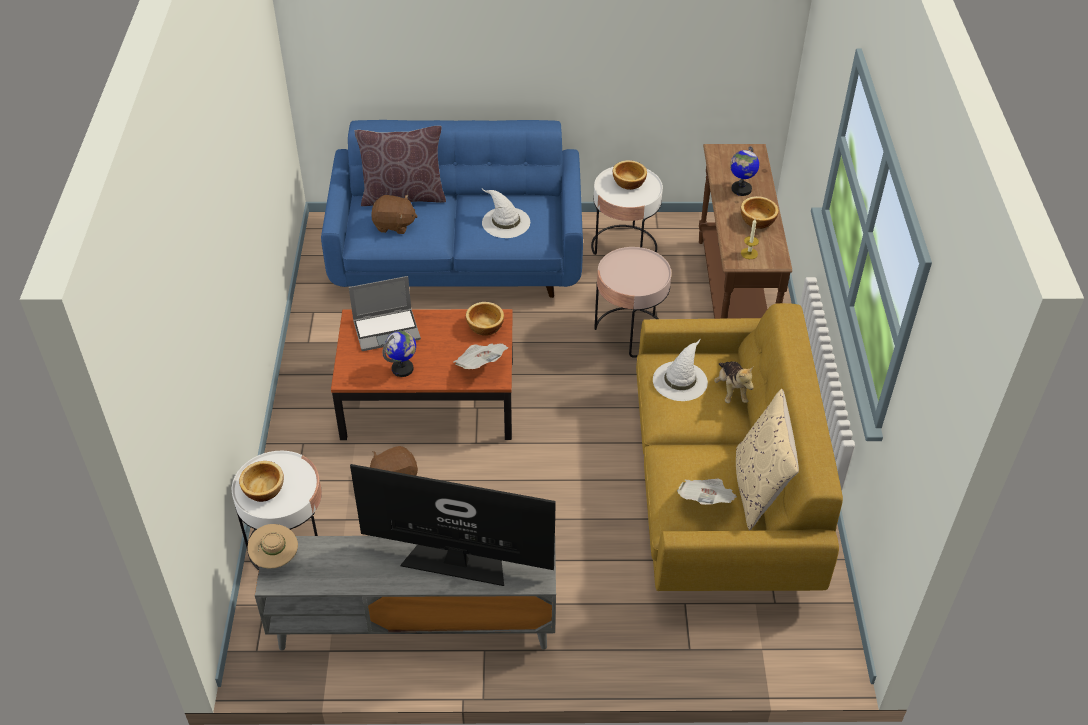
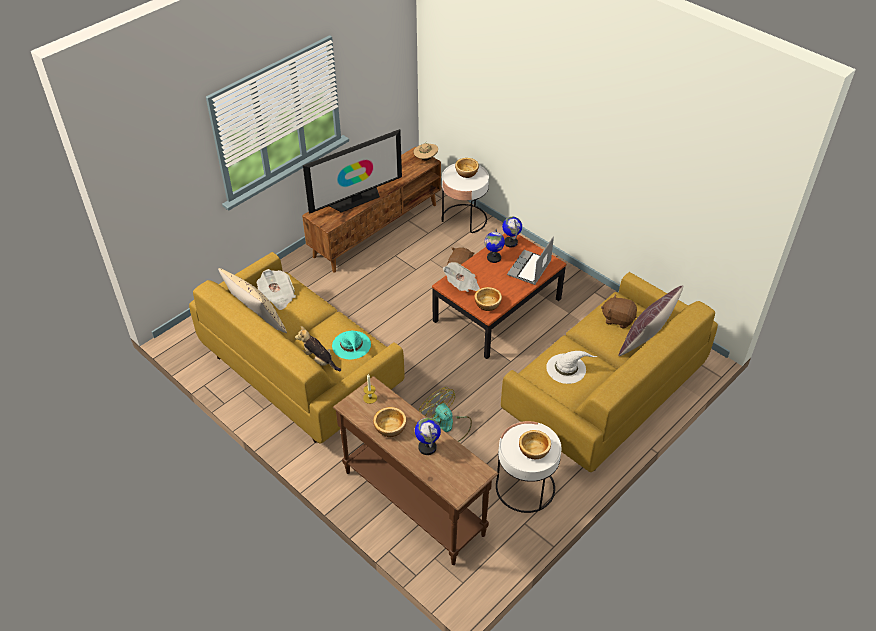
camera: 135 degrees right, 0 degrees up
(357, 372) = (510, 242): none -> globe
(394, 225) = (618, 319): brown plush toy -> brown plush toy turned 60 degrees clockwise
(413, 624) = (376, 229): grey tv stand -> brown tv stand
(459, 258) = (603, 396): blue sofa -> yellow sofa
(630, 332) = (447, 426): pink side table -> fan
(680, 380) = (351, 345): white hat -> turquoise hat

